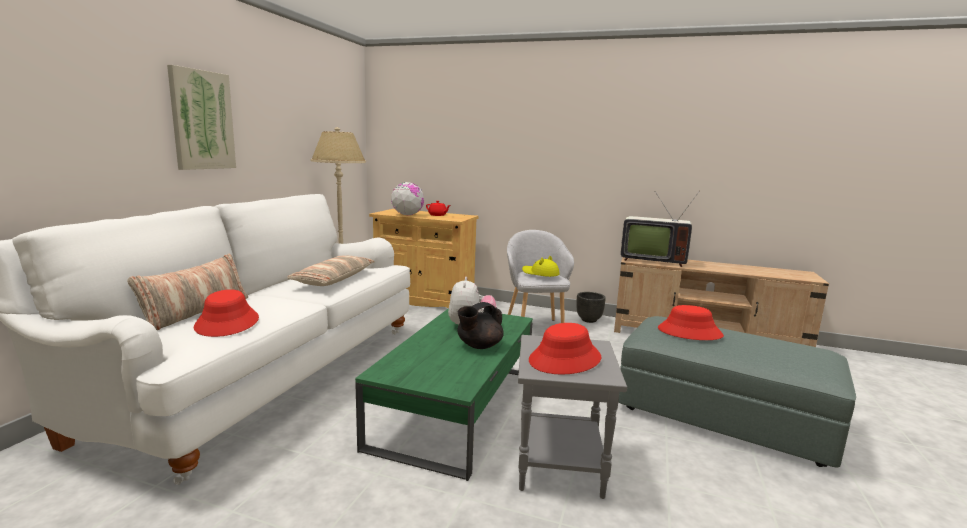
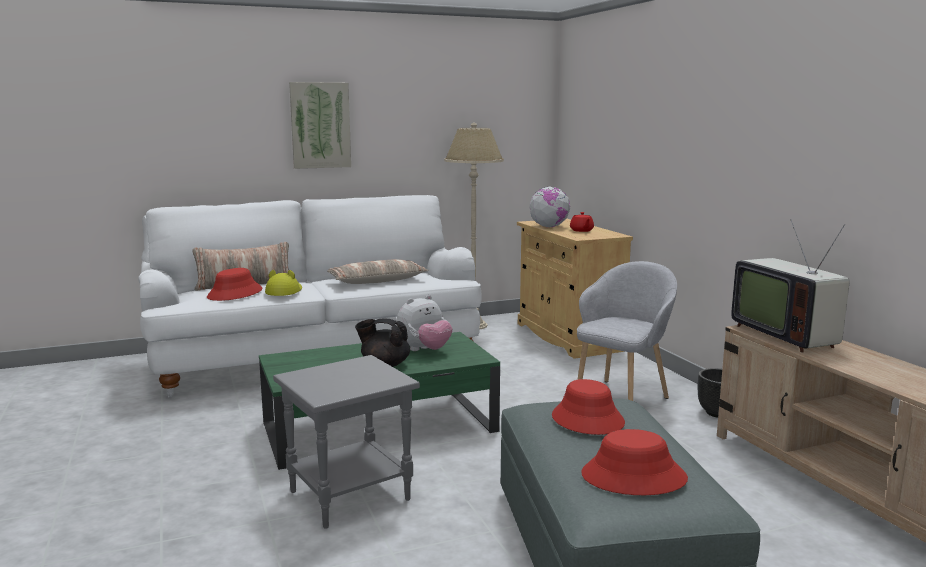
camera: 50 degrees right, 0 degrees up
(540, 273) = (619, 321): yellow hat -> yellow hat (284, 291)
(565, 359) = (336, 378): red hat -> red hat (633, 477)

